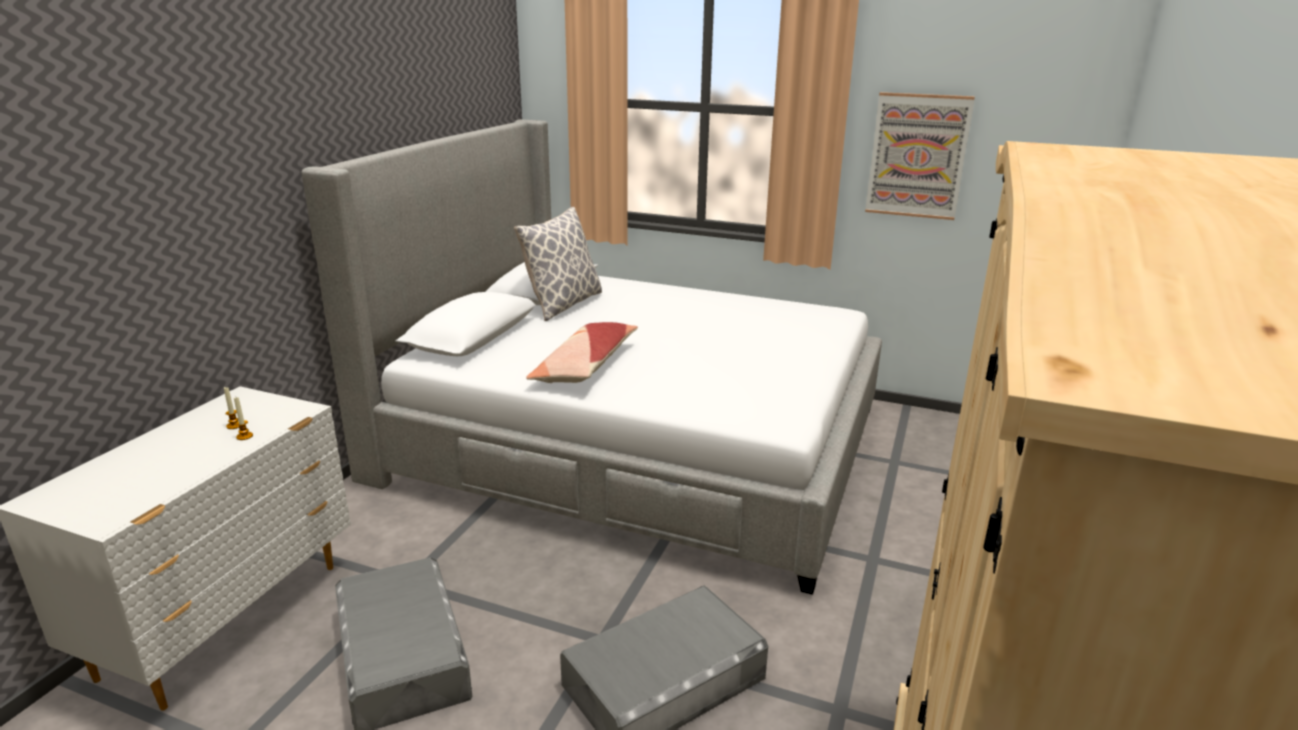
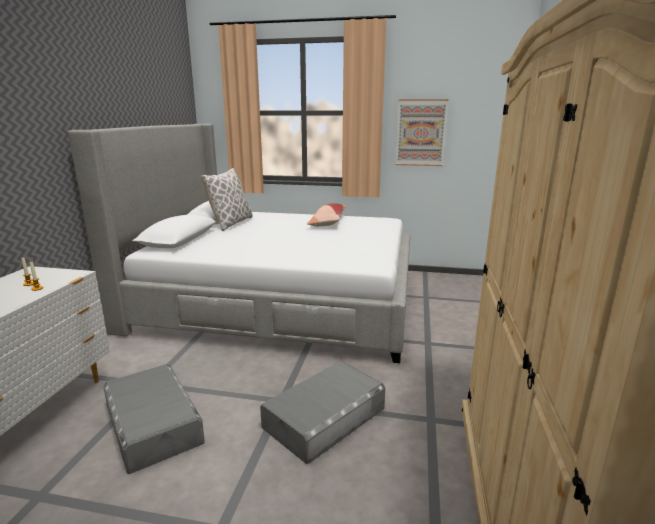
camera: 10 degrees left, 5 degrees down
(585, 366) = (251, 248): pillow -> pillow (327, 222)

